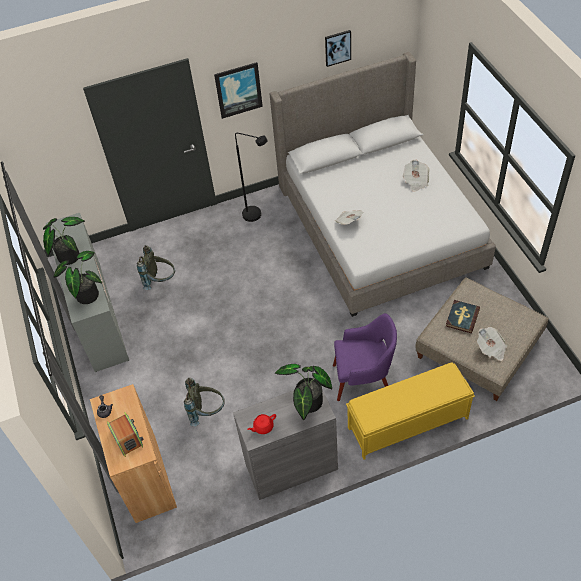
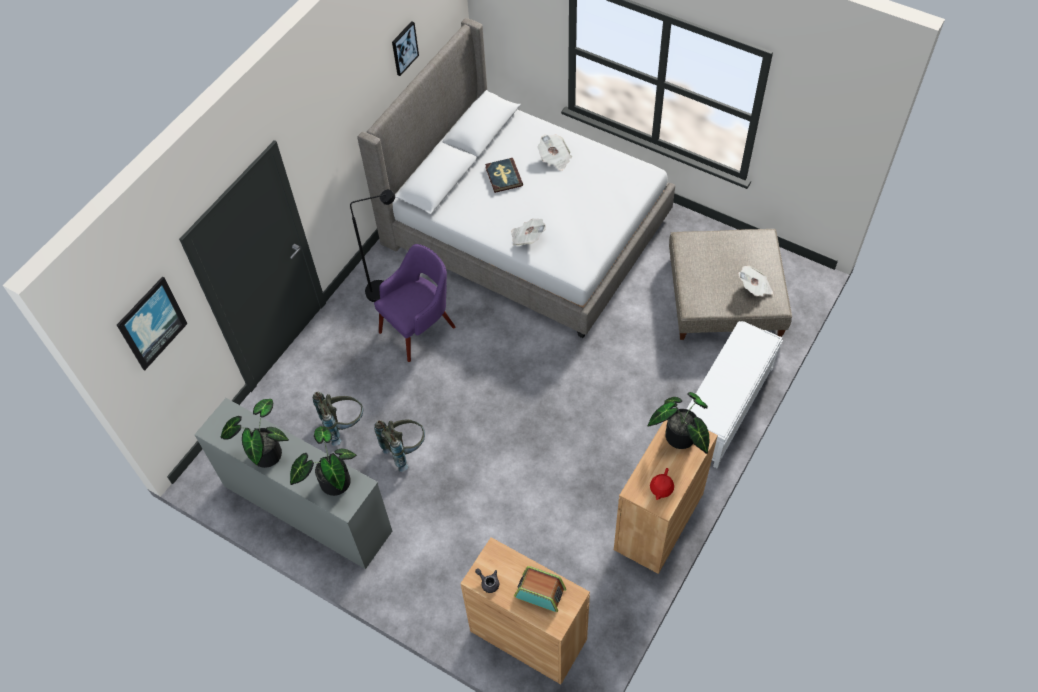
camera: 40 degrees left, 5 degrees up
(207, 412) = (527, 526): grey backpack -> grey backpack (405, 449)
(238, 90) = (326, 150): picture -> picture (151, 323)
(291, 466) = (659, 521): grey cabinet -> brown cabinet
(364, 380) = (650, 393): purple armchair -> purple armchair (419, 328)
(407, 423) = (725, 408): yellow bench -> white bench
(462, 317) = (703, 273): book -> book (503, 176)

